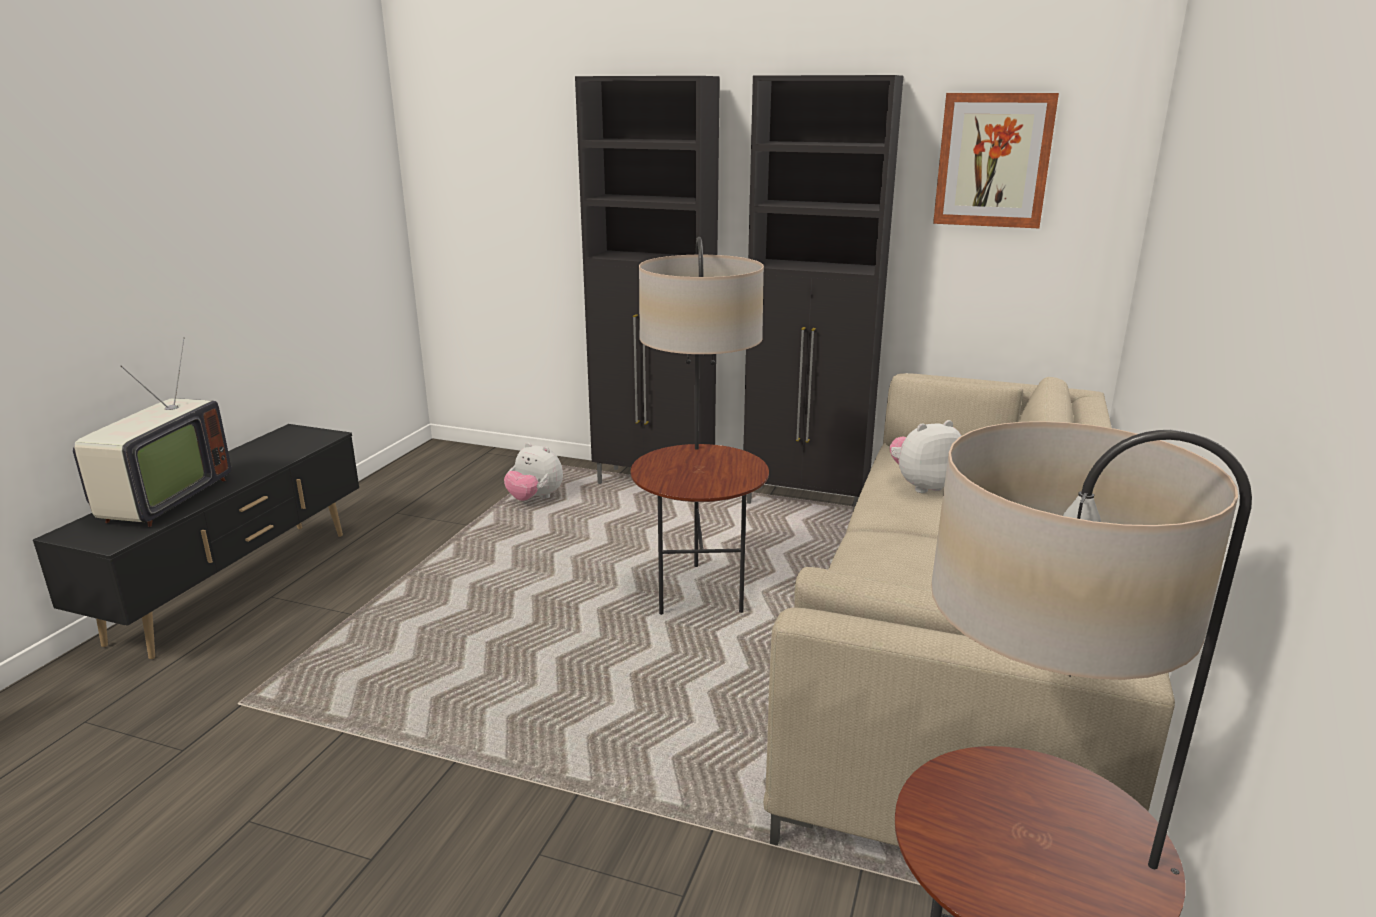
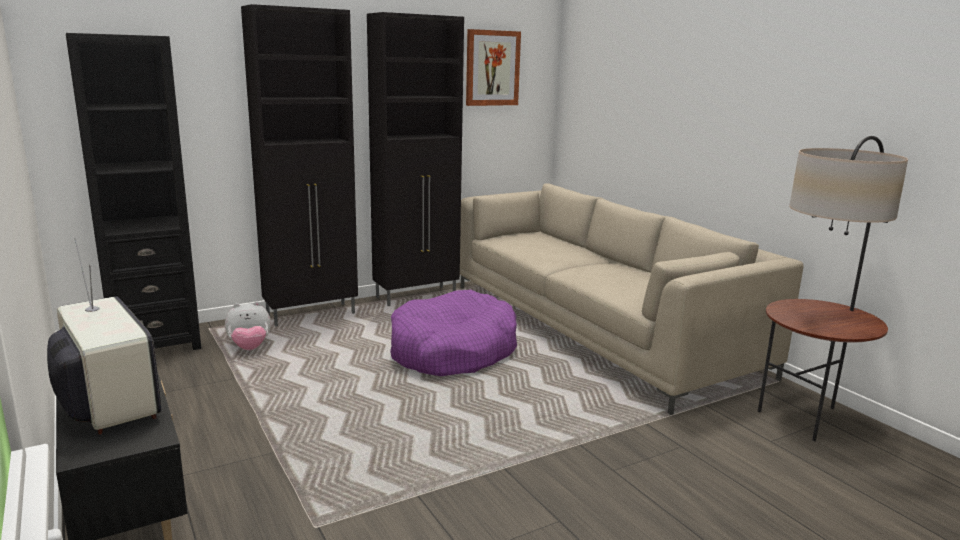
camera: 50 degrees left, 5 degrees down
(484, 463) = (155, 344): none -> black bookcase
(699, 592) = (452, 351): floor lamp -> purple dog bed
(922, 486) = (540, 248): plush toy -> none

